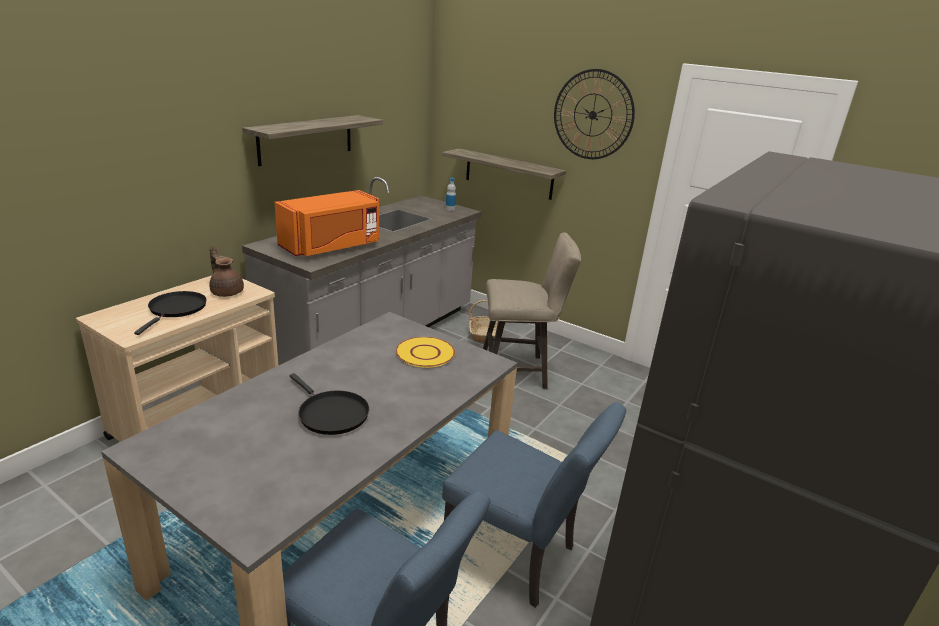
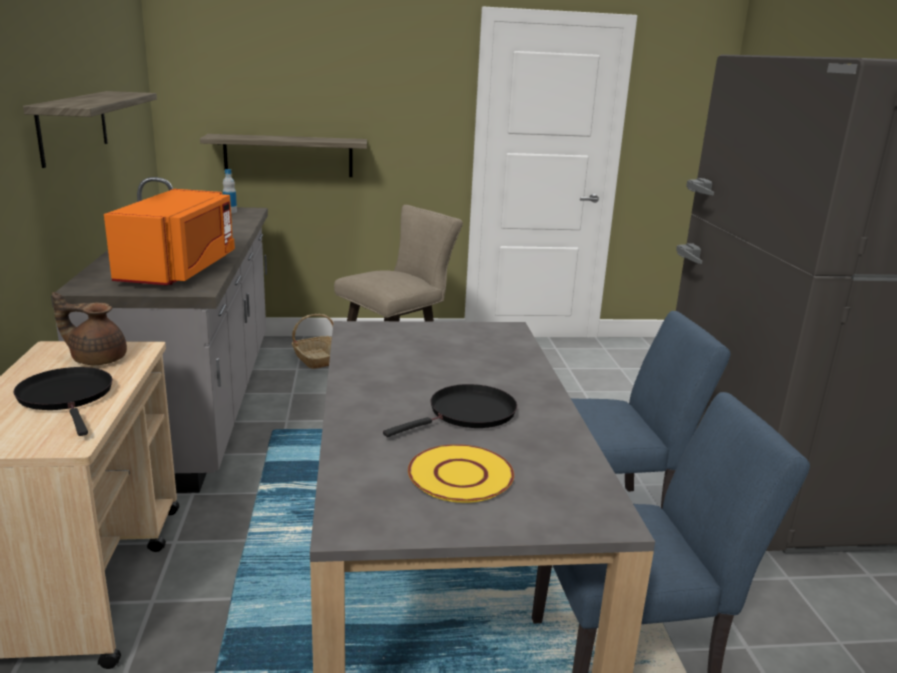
camera: 40 degrees left, 5 degrees down
(330, 414) = (468, 414): black frying pan -> black frying pan turned 45 degrees counterclockwise
(425, 353) = (442, 341): yellow plate -> yellow plate (461, 475)
(593, 115) = (390, 70): wall clock -> none

